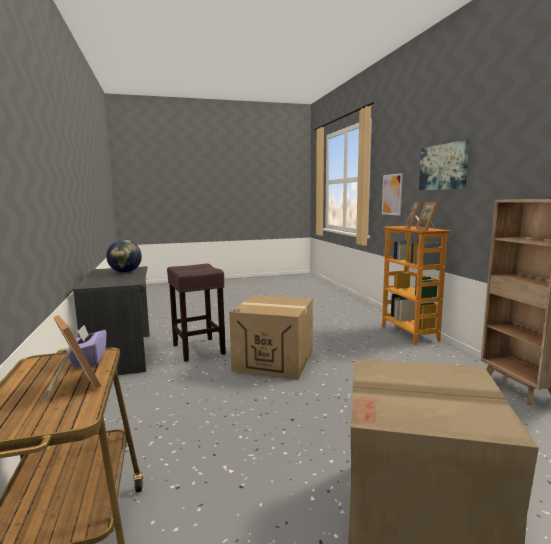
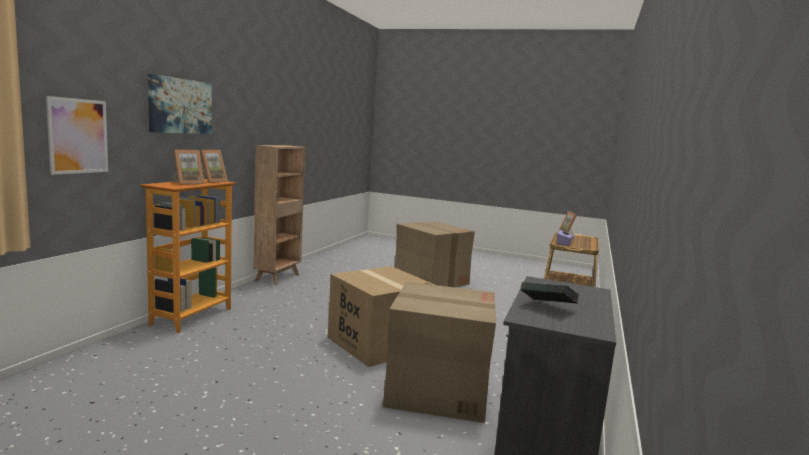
camera: 145 degrees left, 0 degrees up
(125, 272) = (547, 307): globe -> book
(199, 349) = (437, 390): brown stool -> cardboard box

